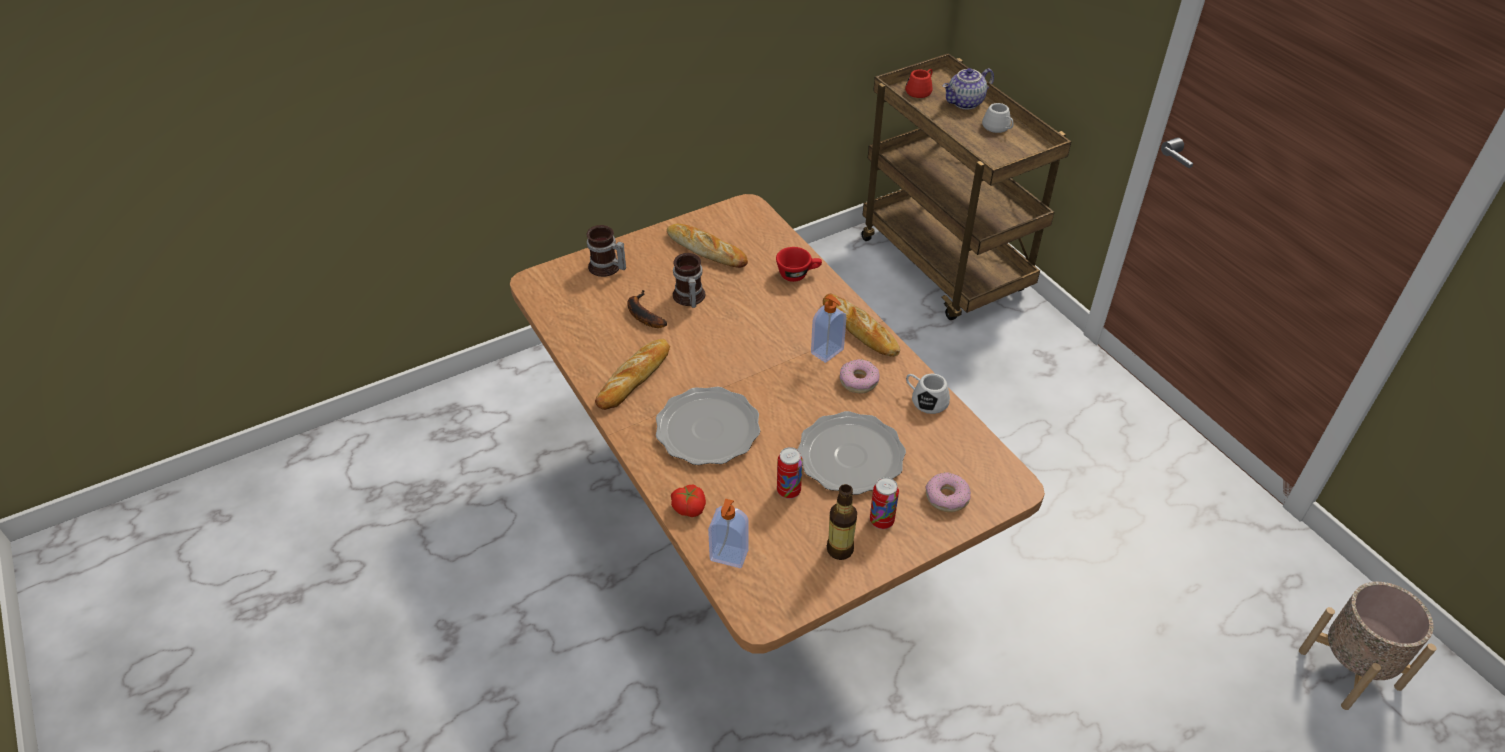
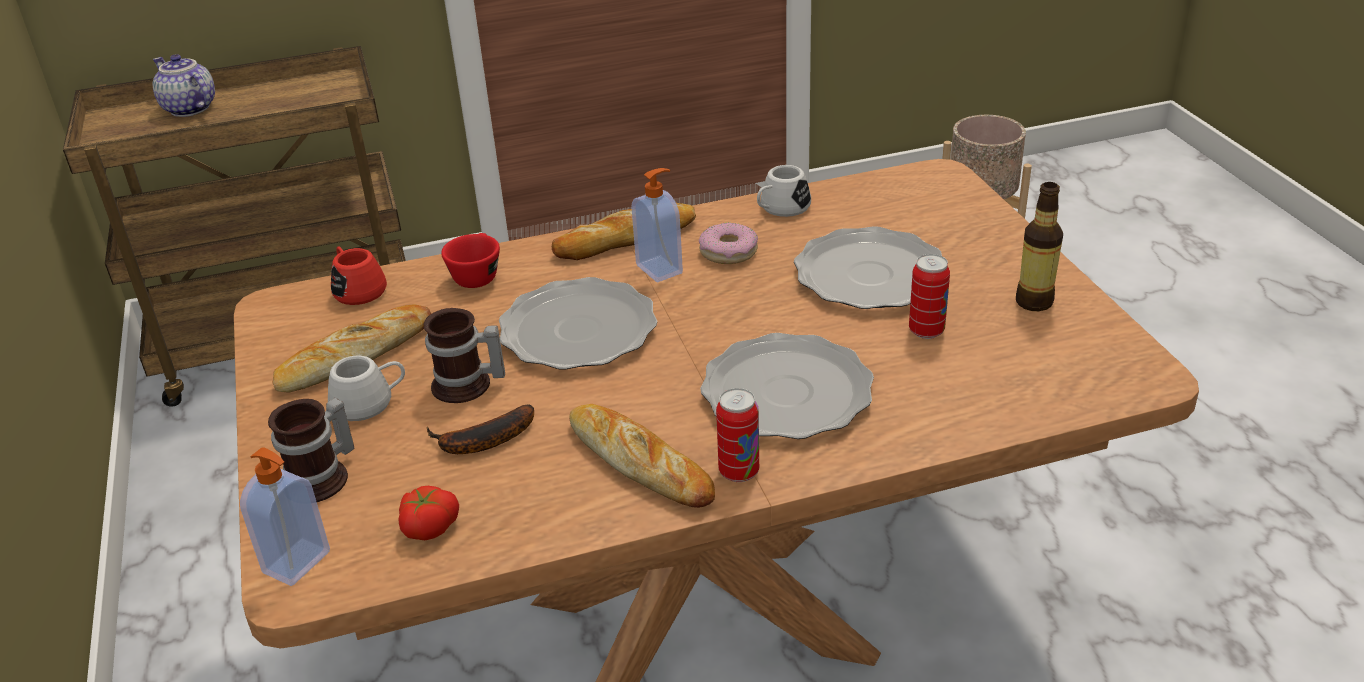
camera: 75 degrees left, 10 degrees down
(689, 507) = (947, 424): tomato -> tomato (428, 526)
(728, 556) = (1046, 395): soap dispenser -> soap dispenser (298, 563)
(750, 329) = (578, 330): none -> plate
(881, 521) = (987, 266): can -> can (739, 472)
(920, 90) = (120, 135): red mug -> red mug (357, 289)
(947, 497) = (951, 217): donut -> none
(965, 103) = (188, 109): teapot -> teapot turned 150 degrees clockwise
(998, 128) = (268, 96): white mug -> white mug (370, 402)

